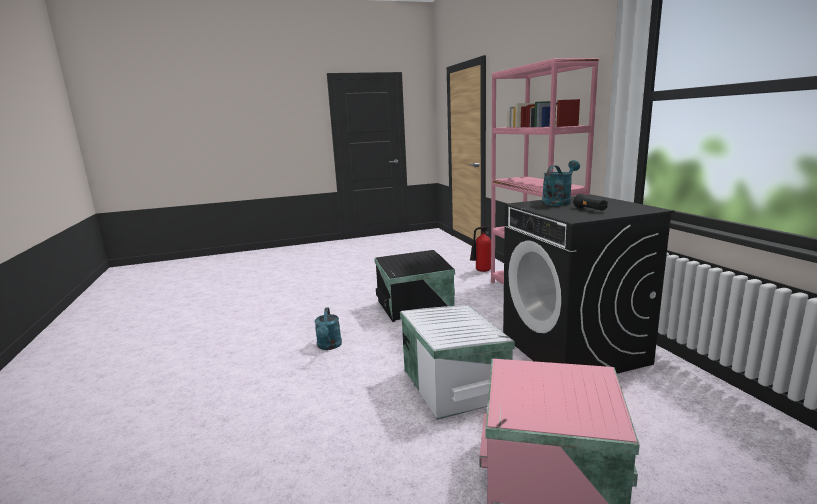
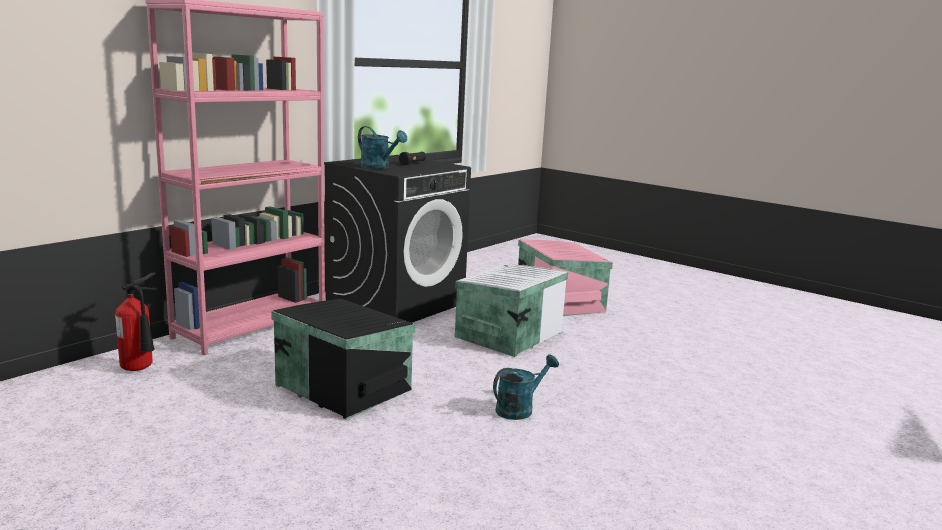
camera: 125 degrees left, 0 degrees up
(558, 202) = (379, 167): turquoise watering can -> turquoise watering can turned 150 degrees counterclockwise

